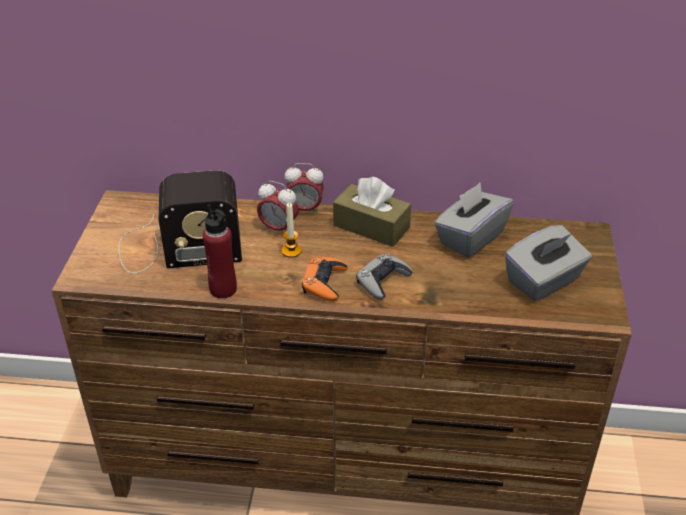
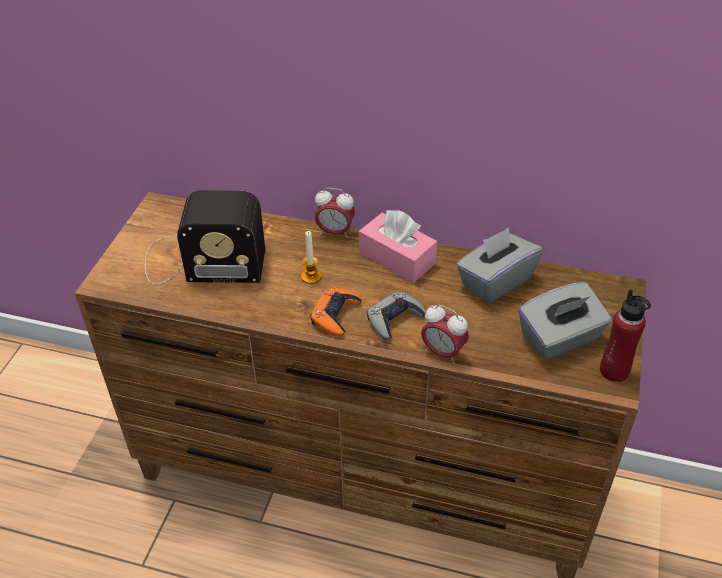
camera: 10 degrees right, 5 degrees up
(223, 289) = (235, 311): red bottle -> red bottle (614, 371)
(278, 228) = (304, 250): alarm clock -> alarm clock (443, 352)
(371, 226) = (397, 258): brown tissue box -> pink tissue box

